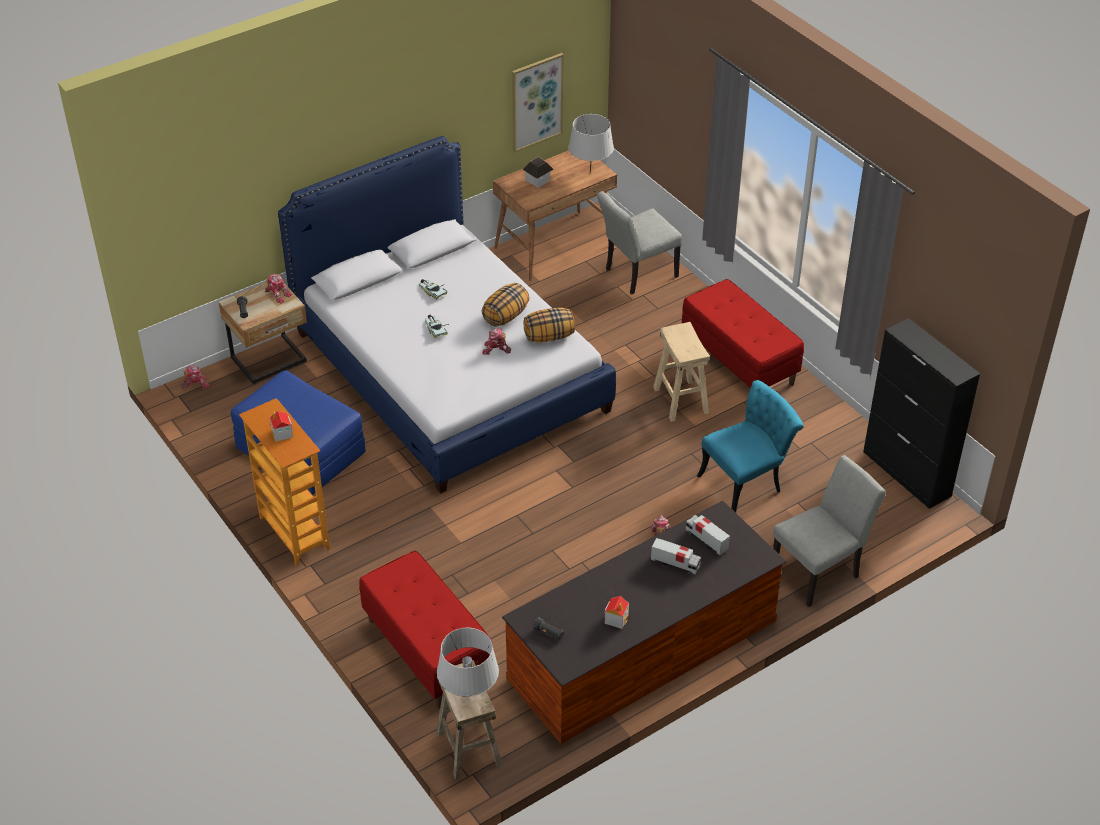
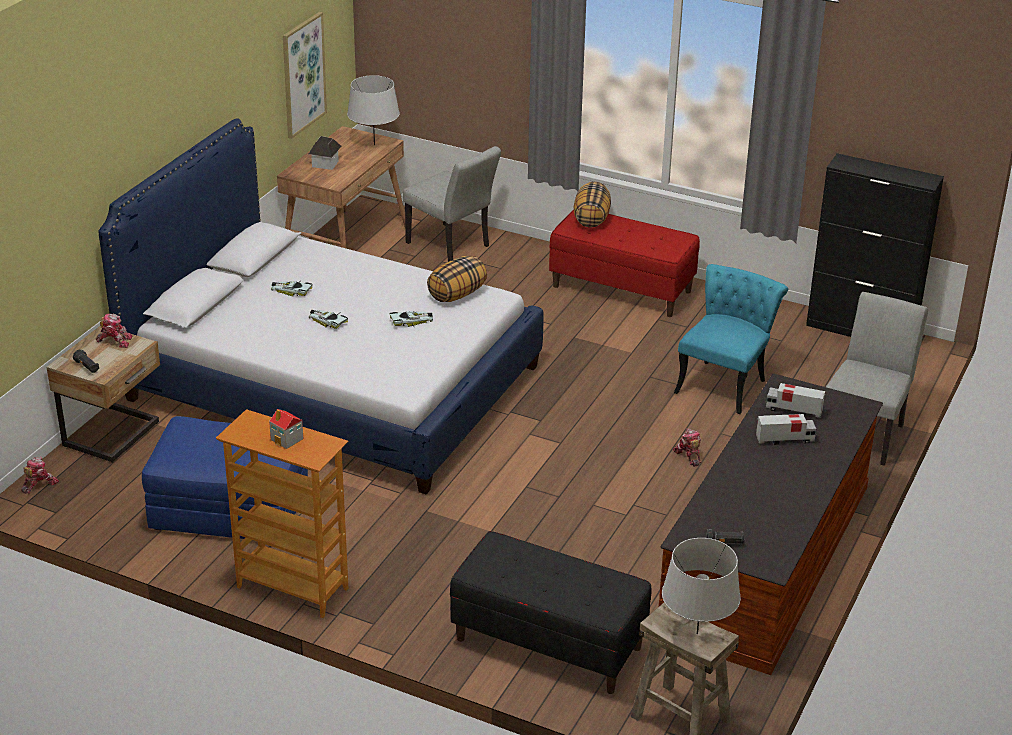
camera: 30 degrees left, 10 degrees down
(426, 650) = (548, 644): red bench -> black bench
(496, 350) = (412, 321): toy robot -> toy car
(505, 316) = (393, 290): pillow -> pillow (591, 219)
(616, 619) = (778, 506): toy house -> none
(636, 274) = (452, 246): grey chair -> grey chair turned 75 degrees counterclockwise
(681, 400) = (597, 336): beige stool -> none

